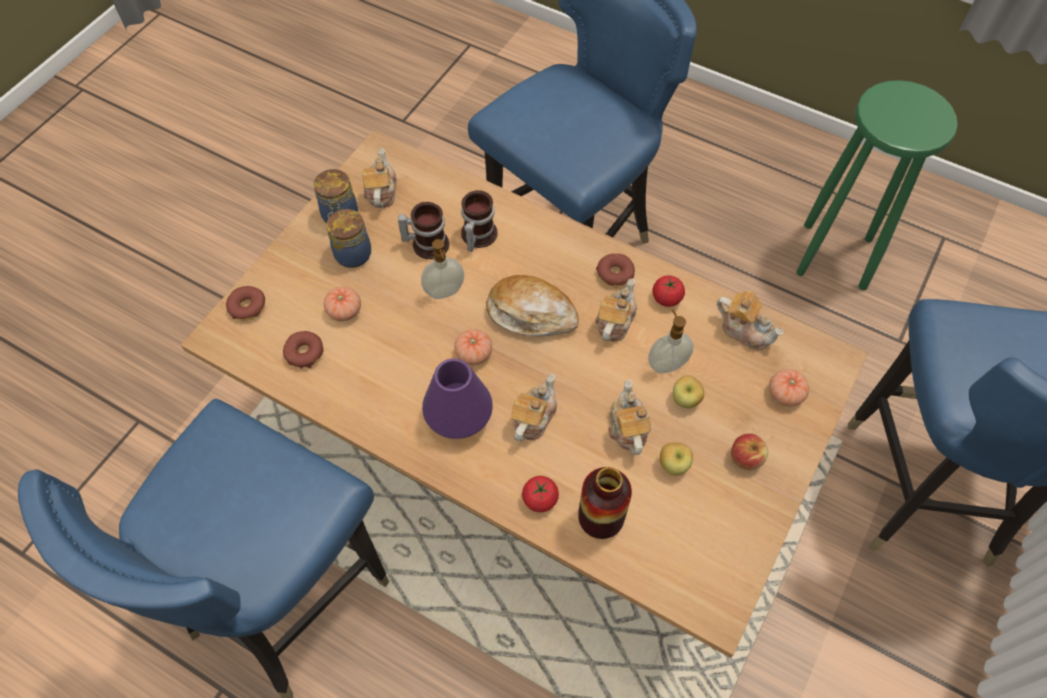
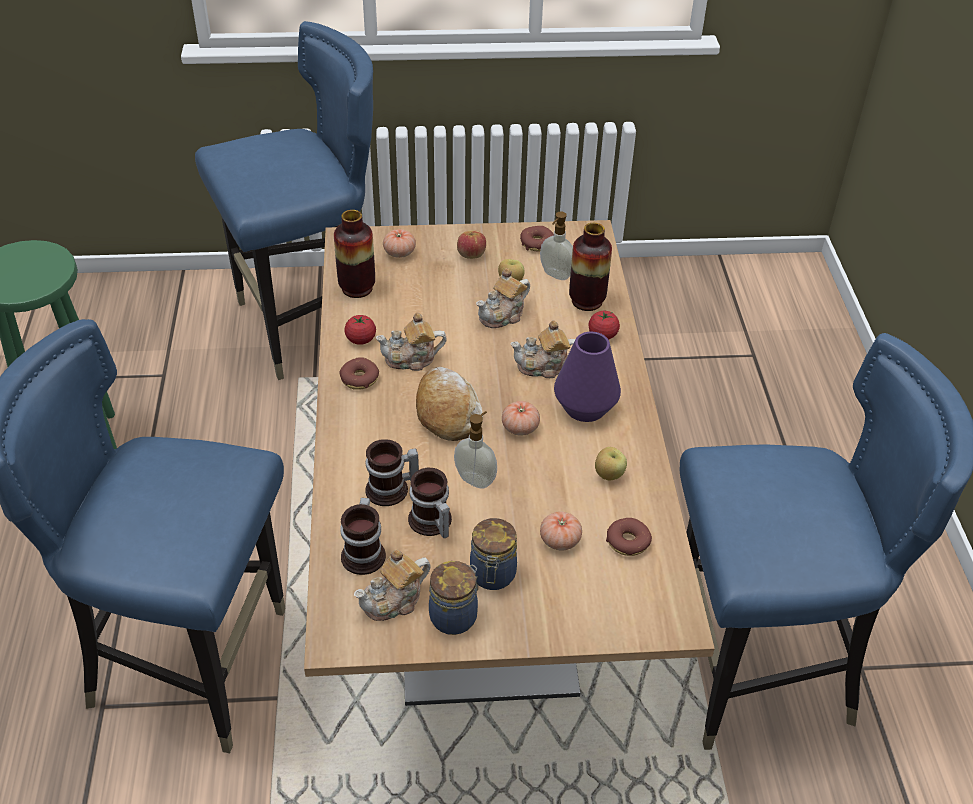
camera: 125 degrees left, 15 degrees down
(247, 307) = (626, 621): donut -> donut (537, 243)
(432, 196) = (366, 553): none -> mug
(666, 364) = (427, 316): soap dispenser -> soap dispenser (555, 275)
(685, 400) = (450, 296): apple -> apple (608, 475)
(745, 330) = (357, 288): teapot -> vase

